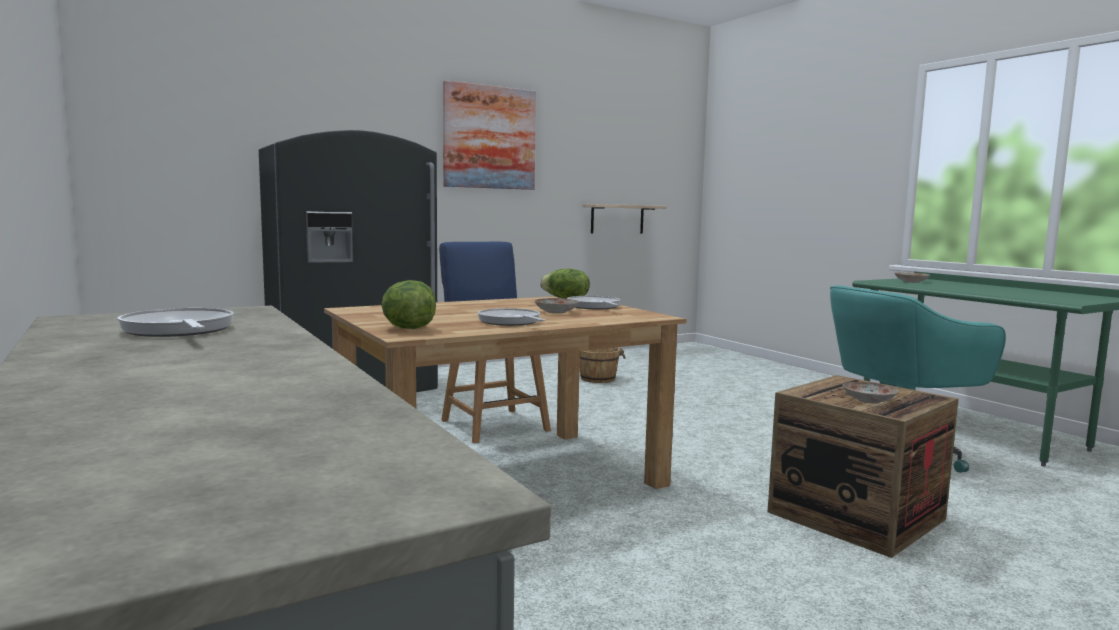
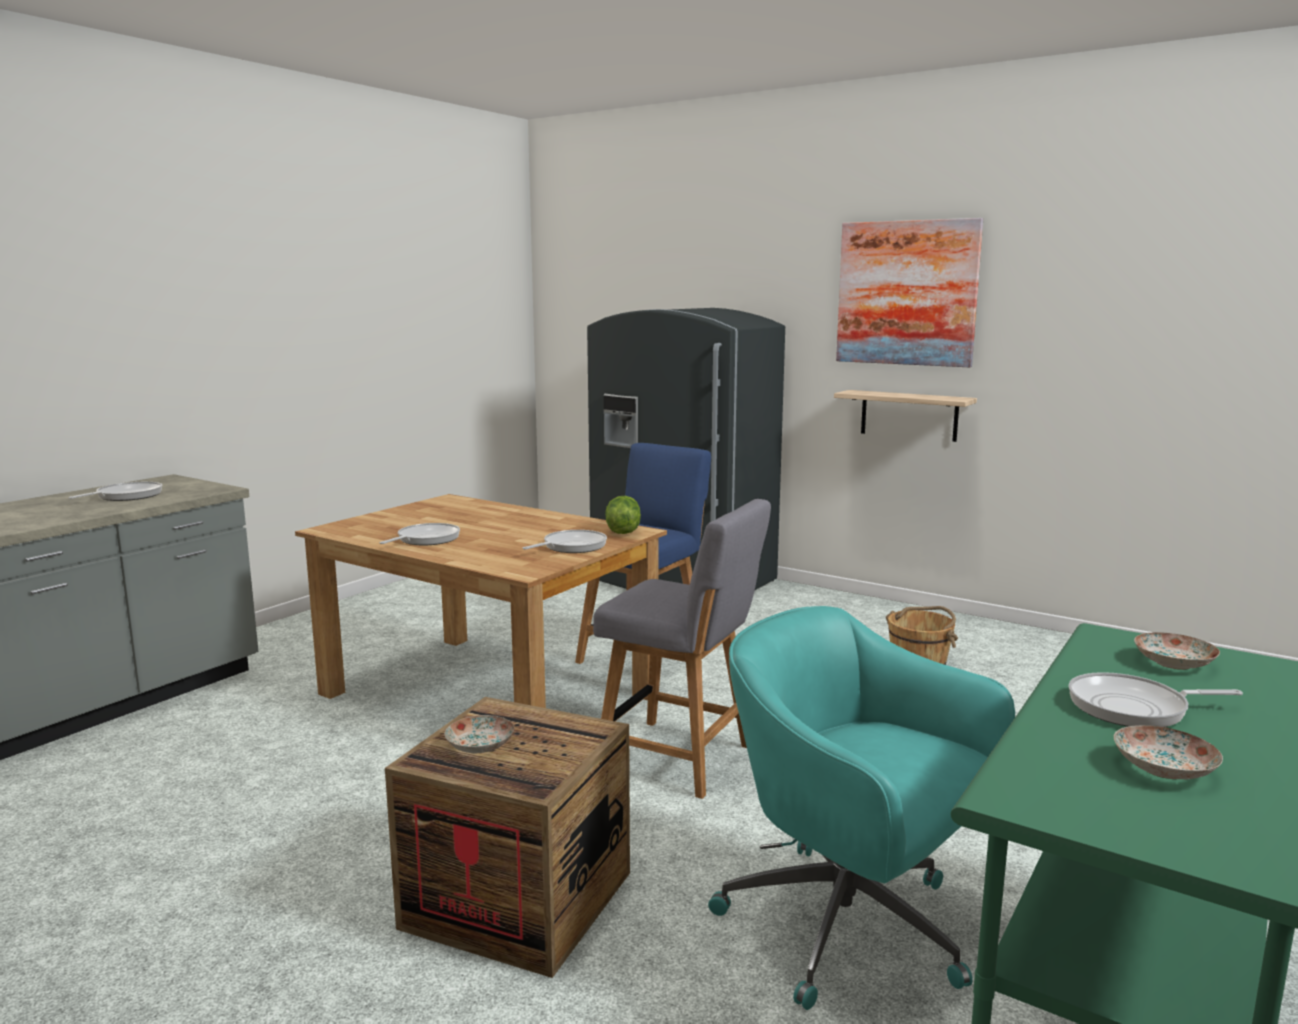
camera: 65 degrees right, 5 degrees up
(407, 328) = (360, 524): lettuce -> none
(556, 312) = (511, 541): plate -> plate (1165, 769)
(617, 219) = (1142, 421): shelf -> shelf (909, 415)
(682, 446) = (681, 759): none -> grey chair
(966, 288) = (1134, 708): none -> frying pan

